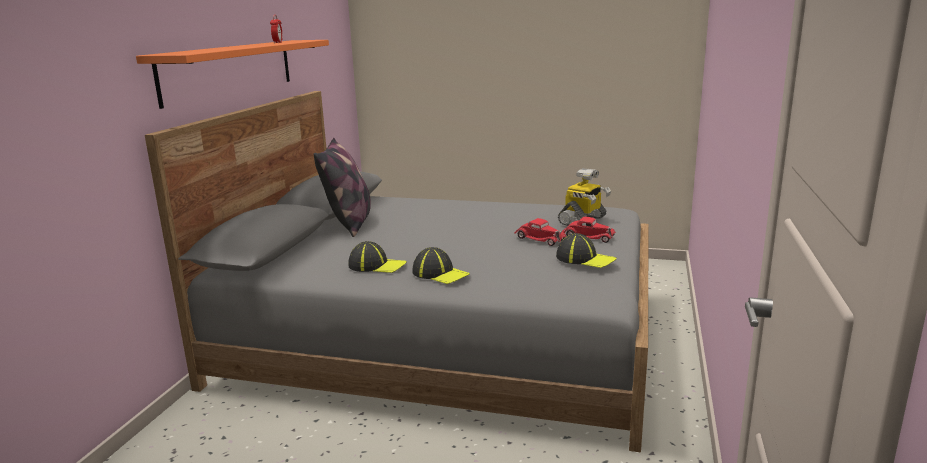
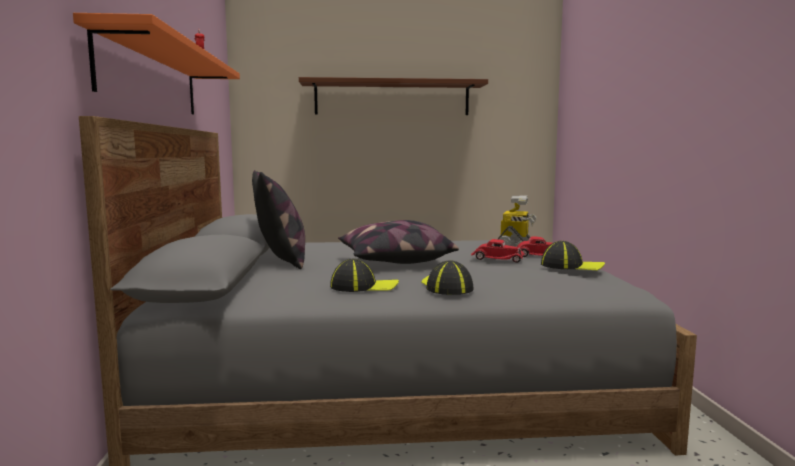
camera: 20 degrees left, 10 degrees down
(437, 235) = (394, 262): none -> pillow
(440, 274) = (446, 287): cap -> cap turned 120 degrees counterclockwise
(510, 38) = (392, 98): none -> brown shelf

